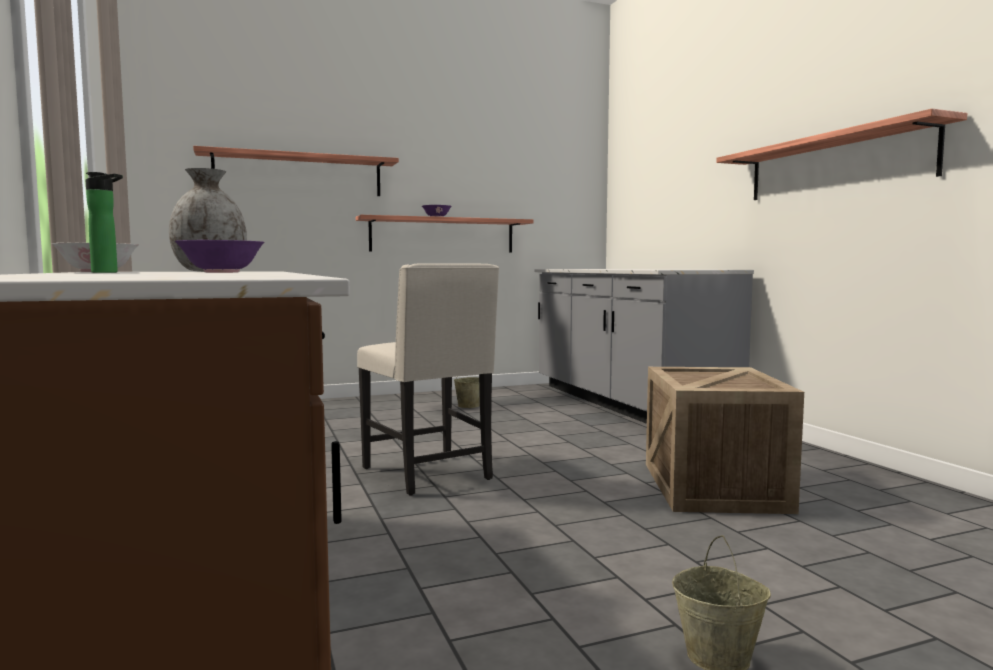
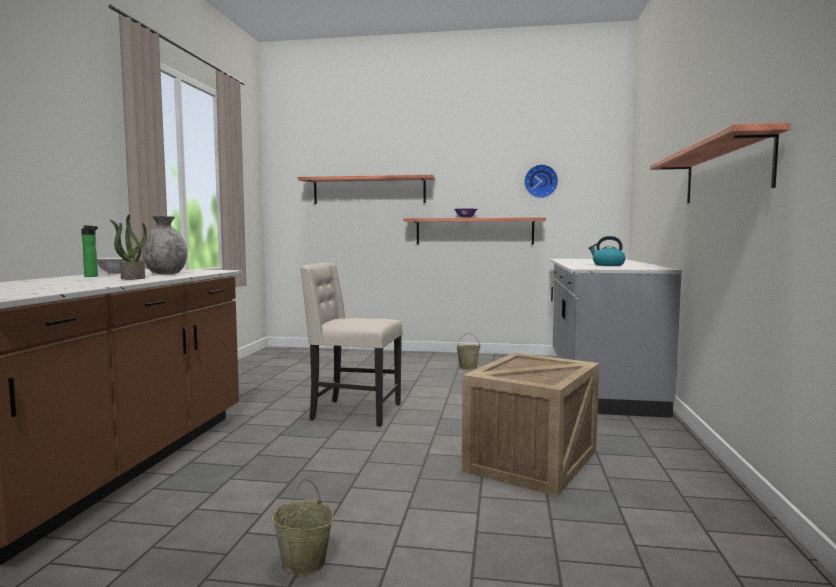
camera: 30 degrees right, 0 degrees up
(221, 272) = (132, 278): purple bowl -> potted plant
(430, 474) = (354, 412): beige chair -> beige chair turned 105 degrees clockwise
(518, 177) = (540, 181): none -> wall clock
(657, 269) = (607, 265): none -> kettle

